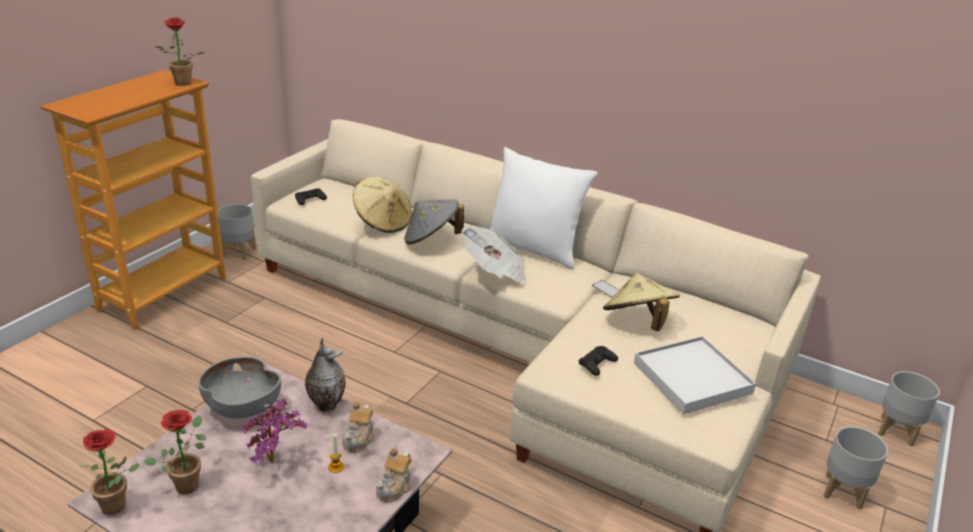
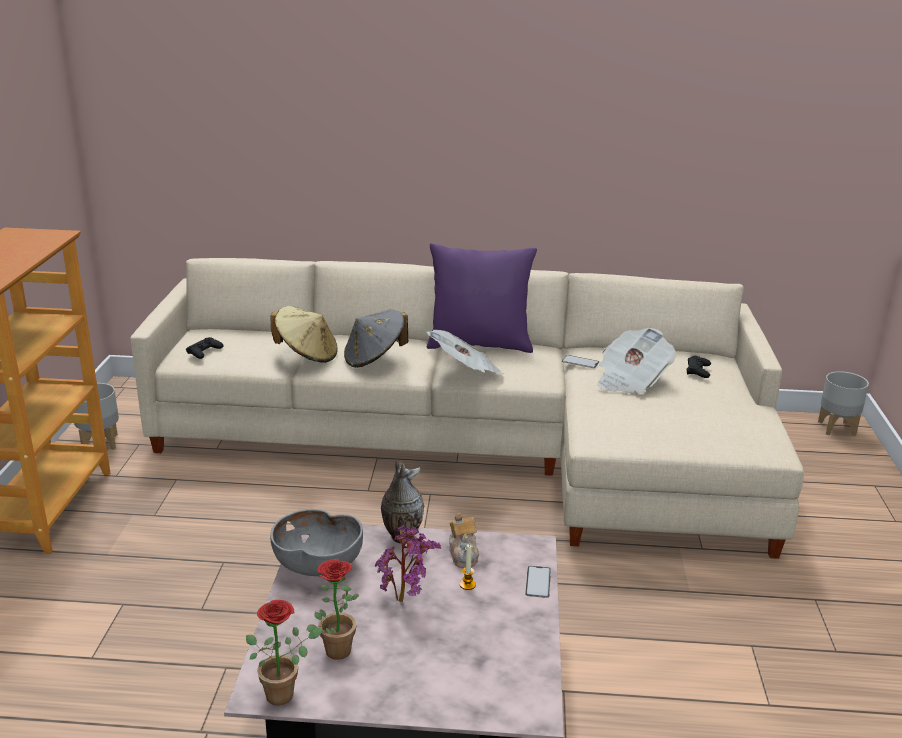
camera: 25 degrees left, 5 degrees down
(181, 84) = (50, 237): potted plant -> none
(394, 487) = (538, 582): teapot -> phone
(534, 249) = (479, 344): white pillow -> purple pillow
(597, 364) = (633, 421): black game controller -> black game controller (698, 370)
(637, 322) = (630, 380): beige hat -> newspaper
(692, 378) = (717, 410): white tray -> none
(844, 492) = (838, 484): grey planter -> none

